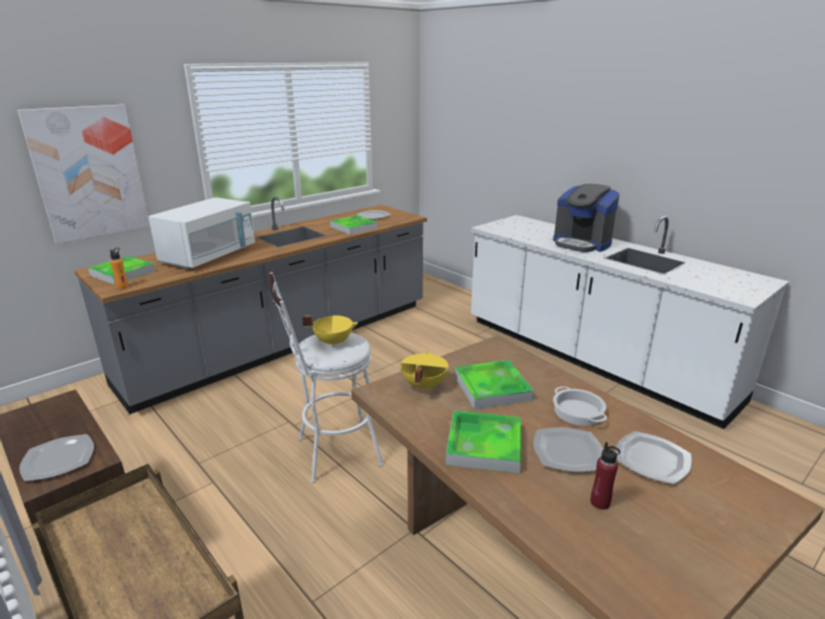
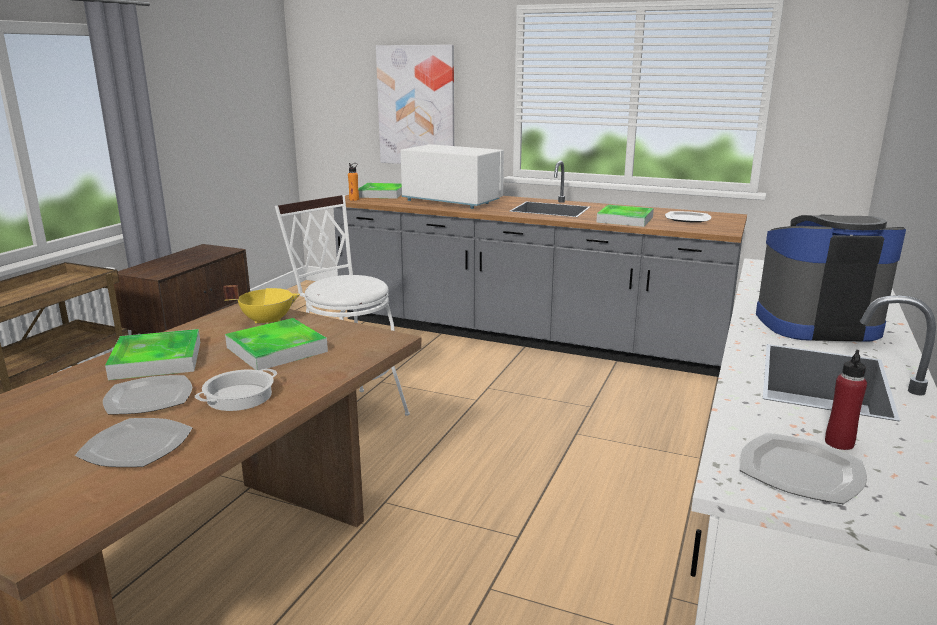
camera: 65 degrees right, 5 degrees down
(59, 459) = (156, 268): plate -> plate (801, 472)
(209, 256) = (452, 201): white microwave -> white microwave turned 150 degrees counterclockwise
(333, 341) = (349, 281): yellow cooking pot -> none
(581, 244) = (816, 324): coffee machine -> coffee machine turned 75 degrees clockwise
(600, 502) = (54, 421): red bottle -> red bottle (839, 443)

